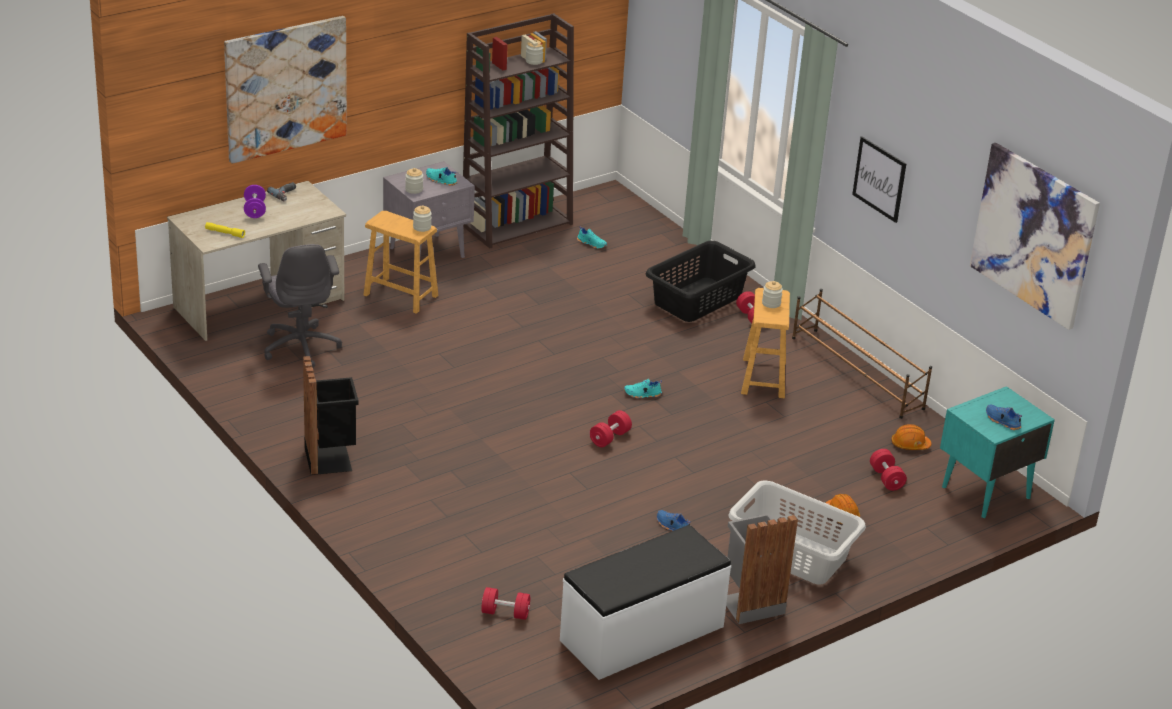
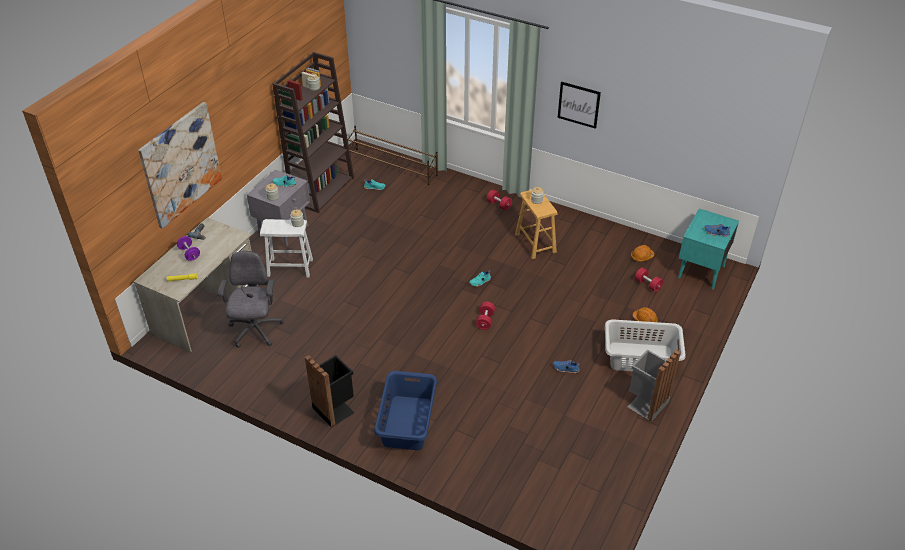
camera: 25 degrees left, 10 degrees up
(301, 346) = (255, 331): grey office chair -> grey office chair turned 135 degrees counterclockwise
(401, 295) = (290, 267): brown stool -> white stool
(408, 505) = (406, 423): none -> blue laundry basket
(505, 613) = (522, 478): red dumbbell -> none
(643, 634) = (607, 454): white bench -> none
(698, 300) = (461, 204): black laundry basket -> none
(857, 373) = (580, 220): brown shoe rack -> brown shoe rack (392, 167)
(1034, 235) = (711, 118): picture -> none

